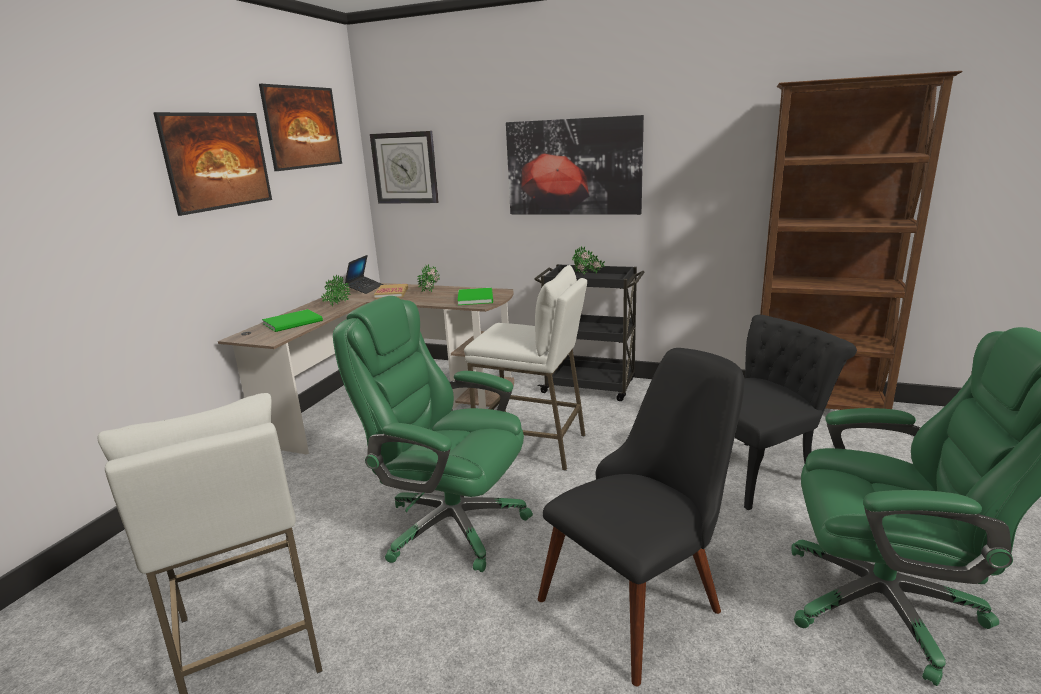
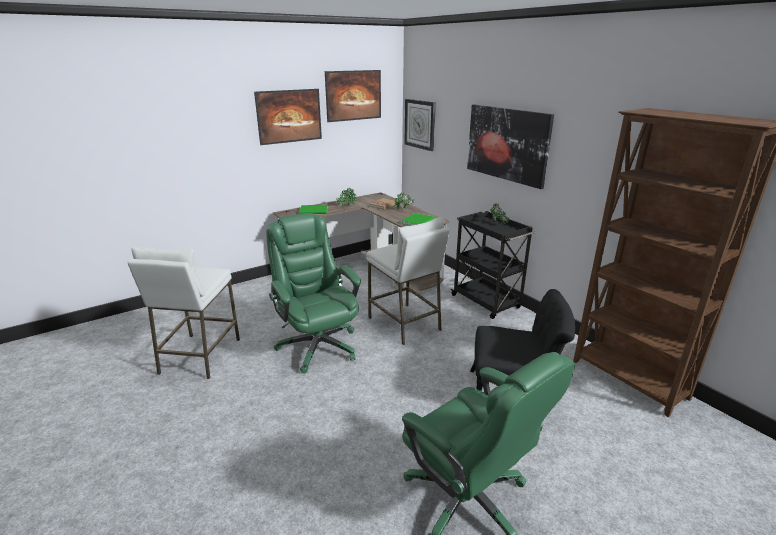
camera: 35 degrees right, 5 degrees up
(364, 289) = (375, 198): laptop -> none
(643, 594) = (355, 421): black chair -> none

